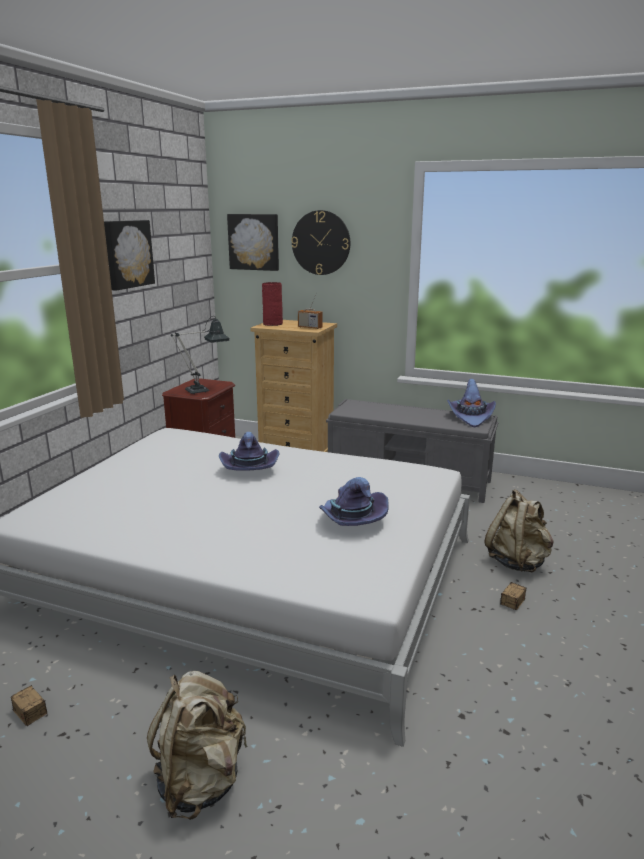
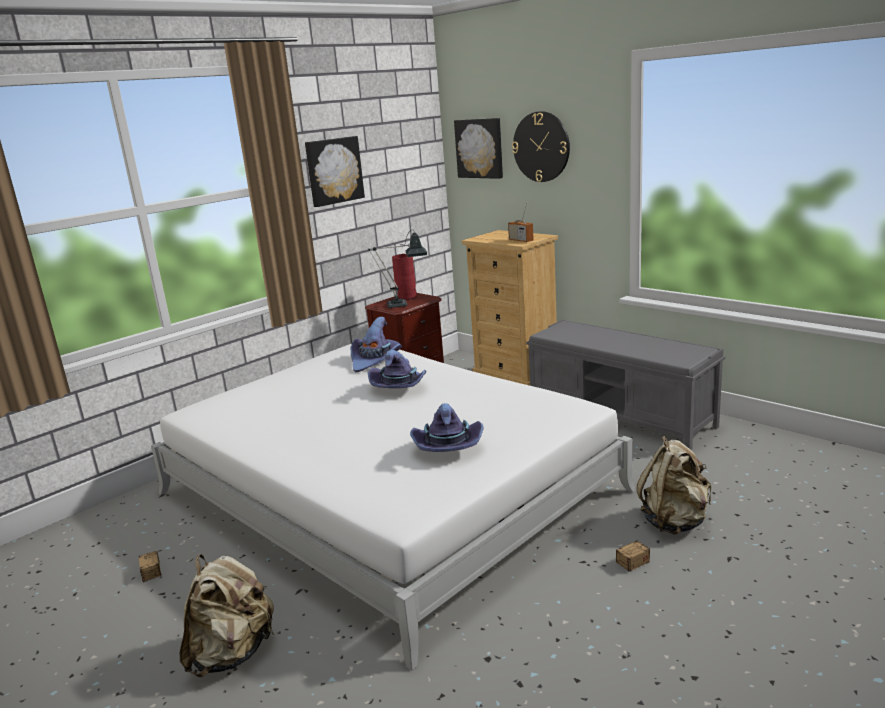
camera: 25 degrees right, 0 degrees up
(273, 324) = (489, 236): red vase -> red vase (407, 297)
(471, 417) = (686, 349): purple hat -> purple hat (375, 360)

